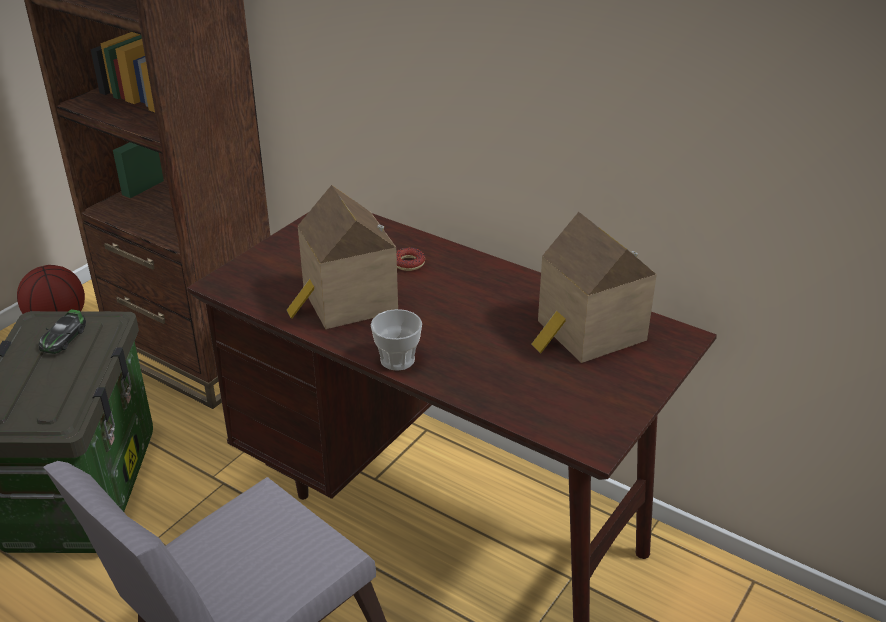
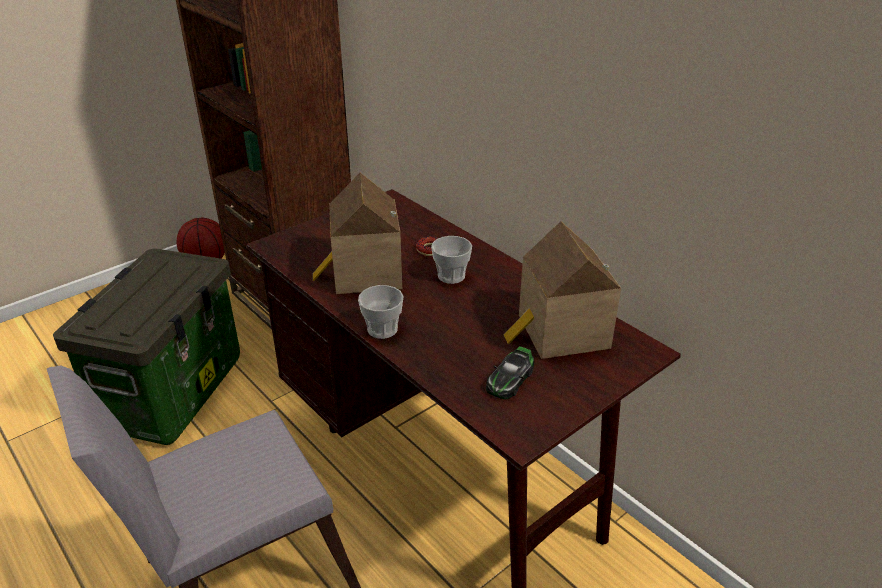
camera: 15 degrees right, 0 degrees up
(64, 337) = (168, 271): toy car -> toy car (510, 378)
(446, 289) = (451, 276): none -> cup

